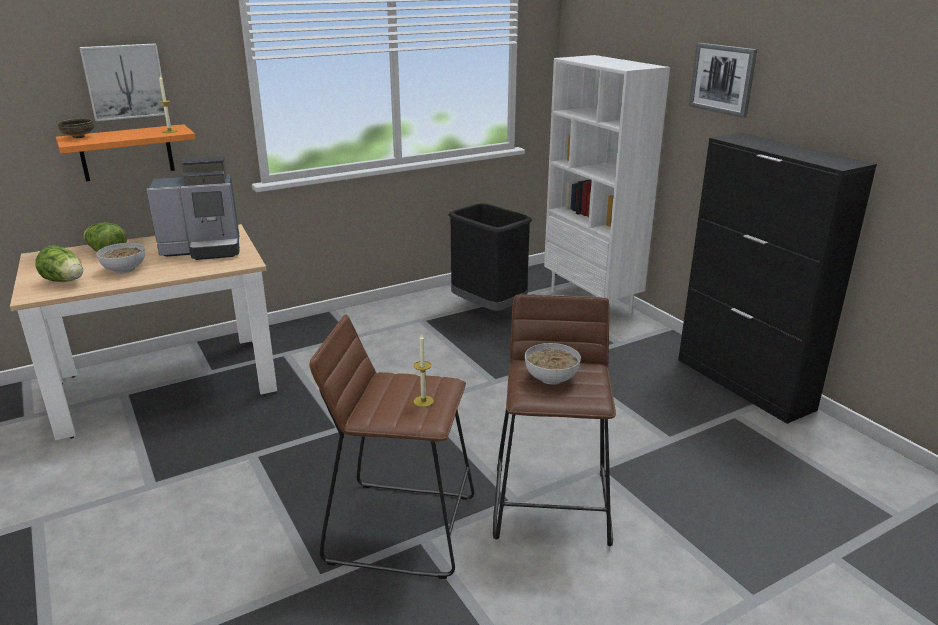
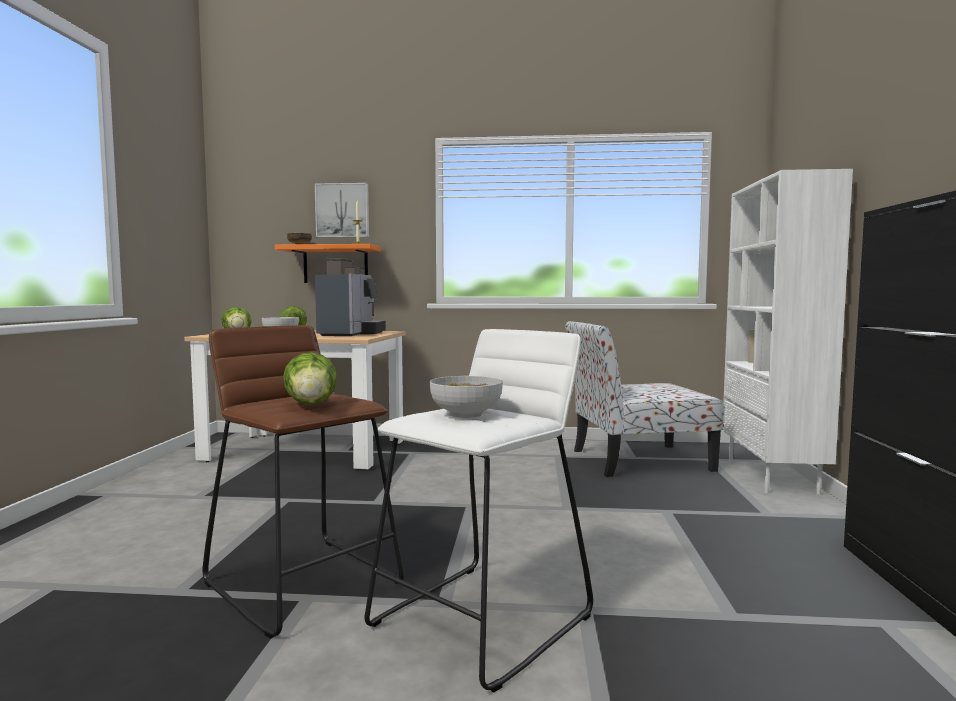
camera: 35 degrees right, 20 degrees down
(205, 249) = (351, 334): coffee machine -> coffee machine turned 105 degrees counterclockwise
(423, 401) = (311, 405): candle -> lettuce
(488, 308) = (637, 461): black trash can -> chair
(553, 503) = (482, 620): brown stool -> white stool
(723, 79) = (908, 154): picture -> none

